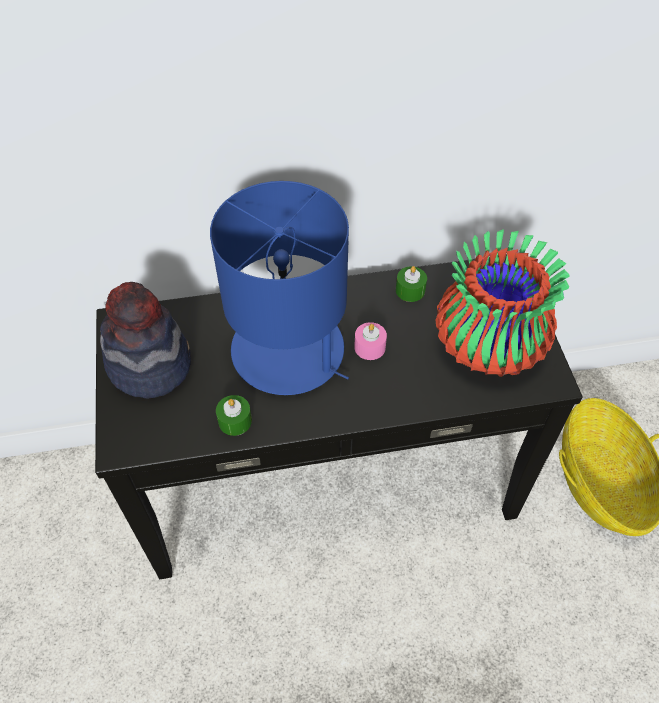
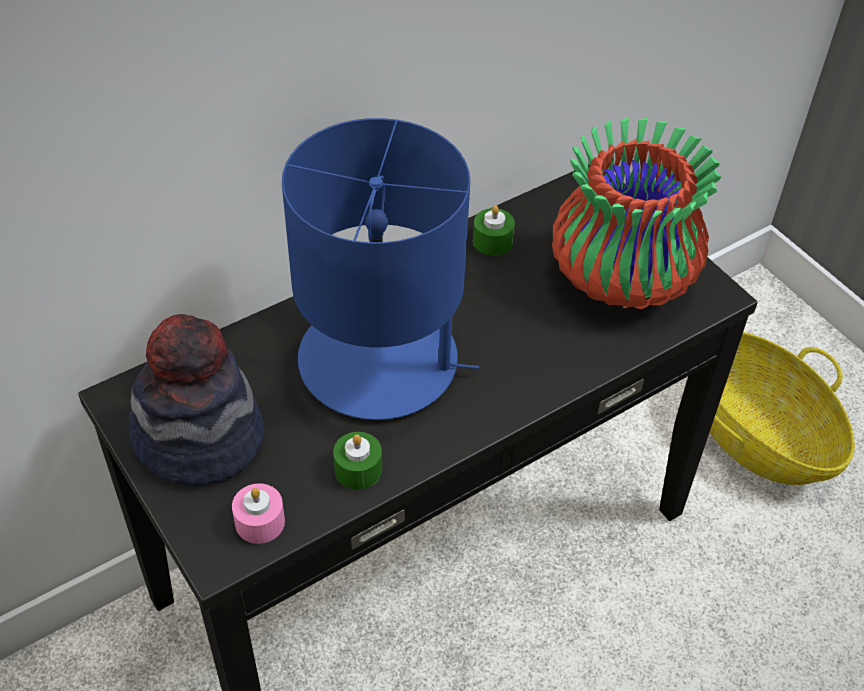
camera: 25 degrees left, 5 degrees down
(369, 347) = (480, 324): pink candle -> pink candle (260, 522)

